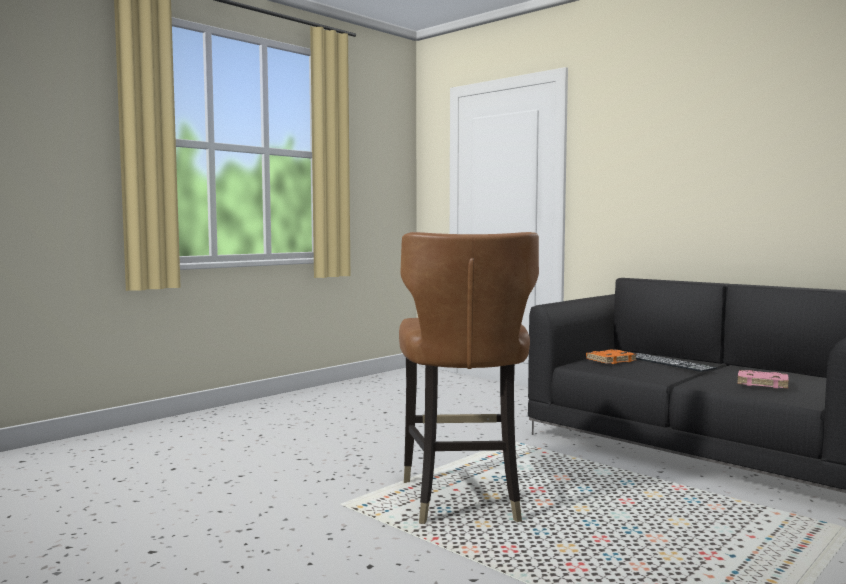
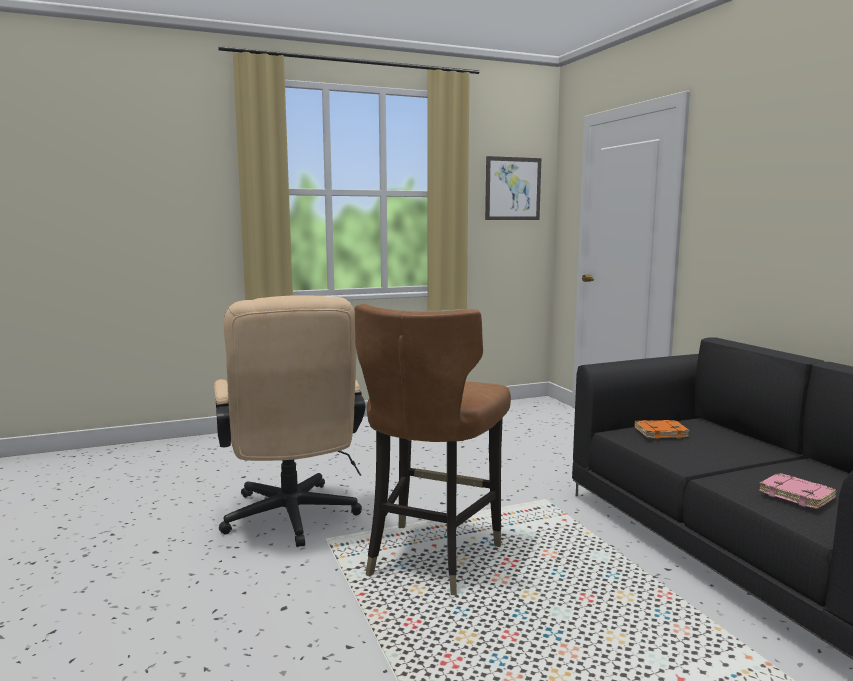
camera: 25 degrees right, 5 degrees up
(283, 496) = (291, 520): none -> beige office chair
(382, 155) = (513, 188): none -> picture
(668, 362) = (725, 445): keyboard -> none

